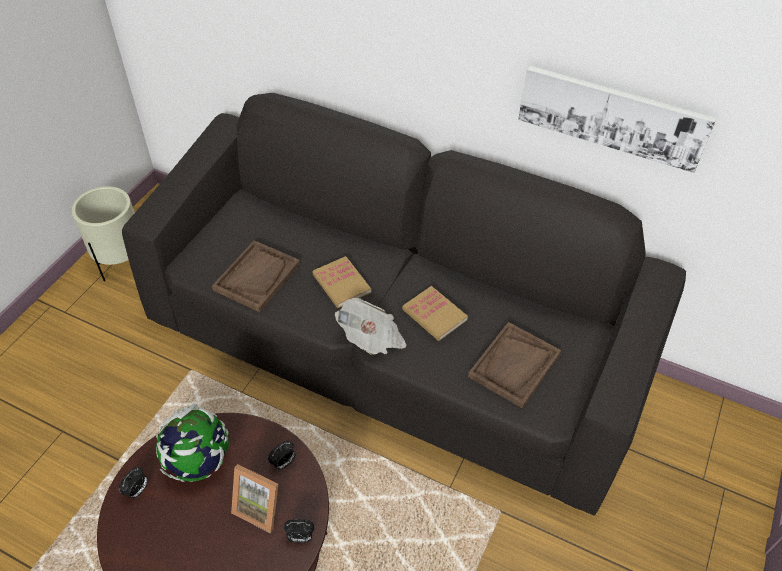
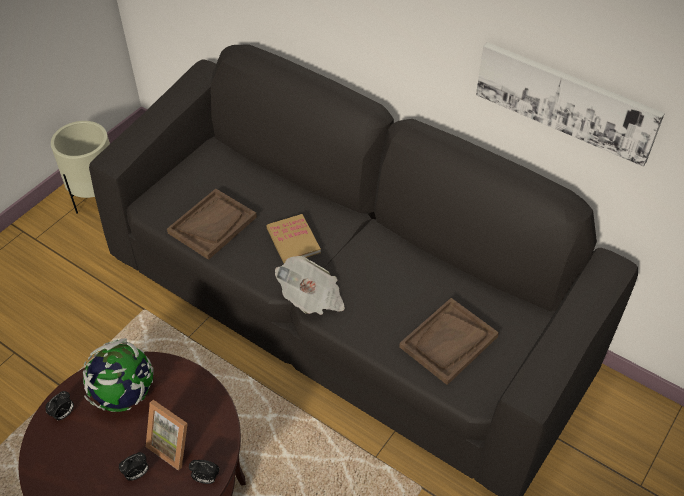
camera: 10 degrees right, 0 degrees up
(283, 463) = (203, 407): alarm clock -> alarm clock (137, 474)
(434, 315) = (379, 282): book -> none

